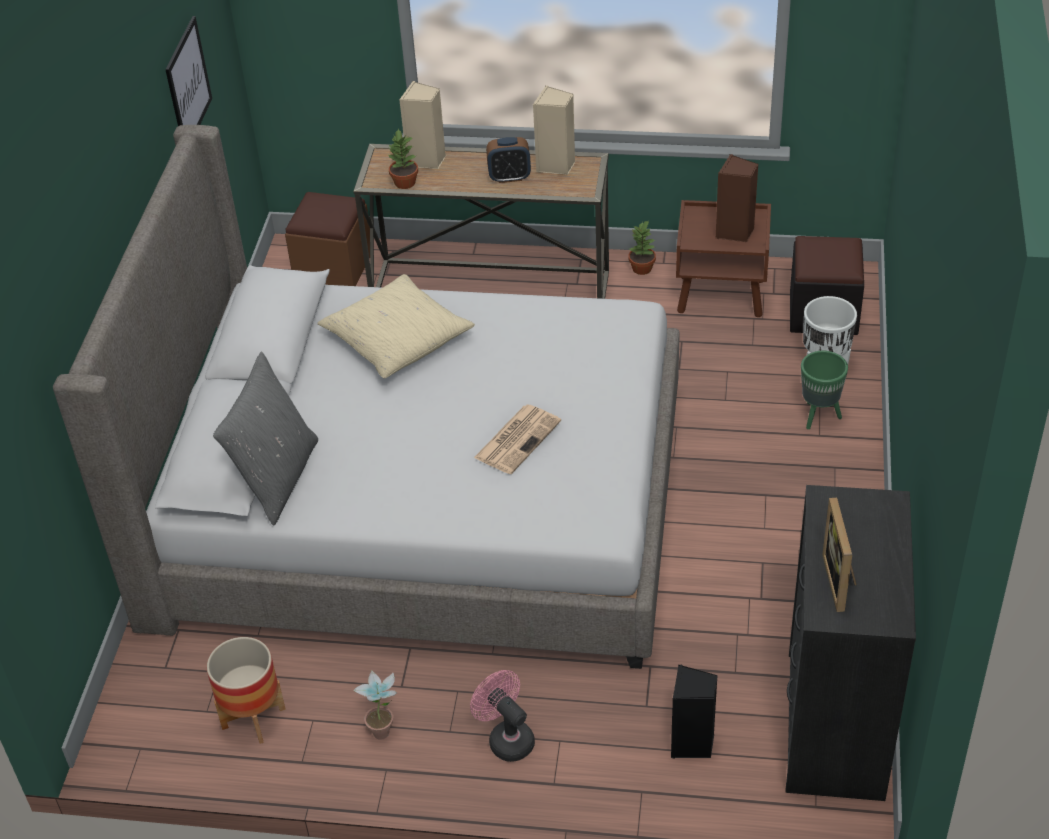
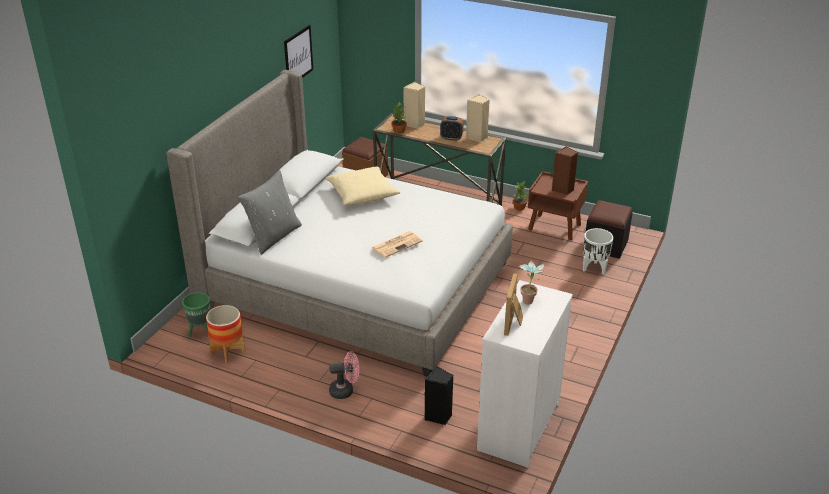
camera: 15 degrees right, 10 degrees down
(383, 728) = (287, 371): potted plant -> potted plant (529, 299)
(506, 738) = (345, 390): pink fan -> pink fan turned 105 degrees clockwise
(819, 416) = (580, 289): green planter -> green planter (201, 332)
(833, 724) = (518, 426): black dresser -> white dresser

